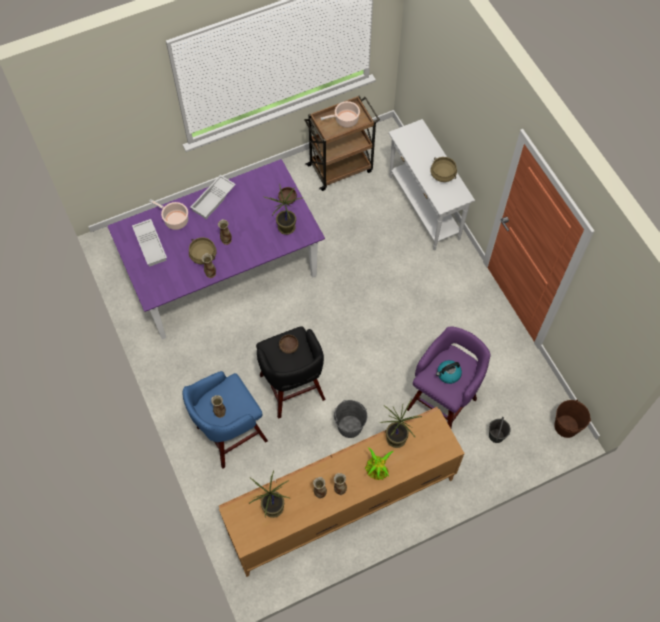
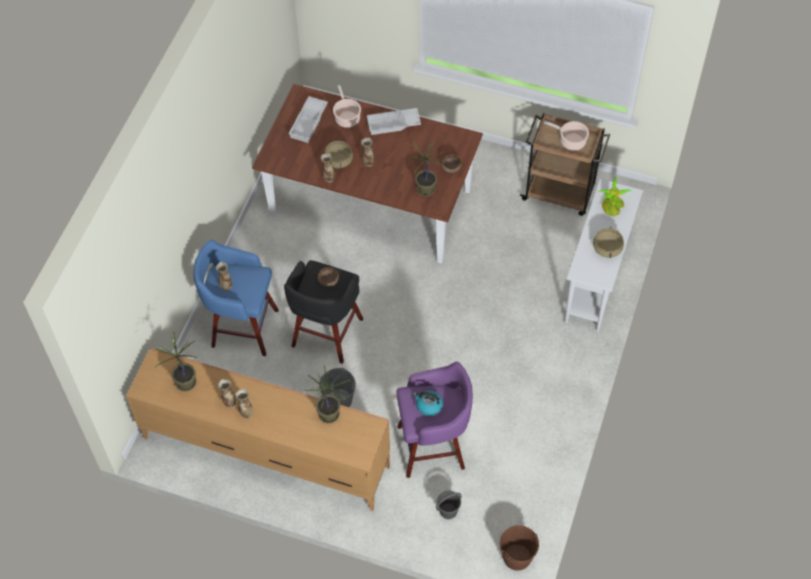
camera: 45 degrees right, 5 degrees down
(224, 272) = (371, 202): purple dining table -> brown dining table
(377, 470) = (289, 424): potted plant -> potted plant (611, 208)

